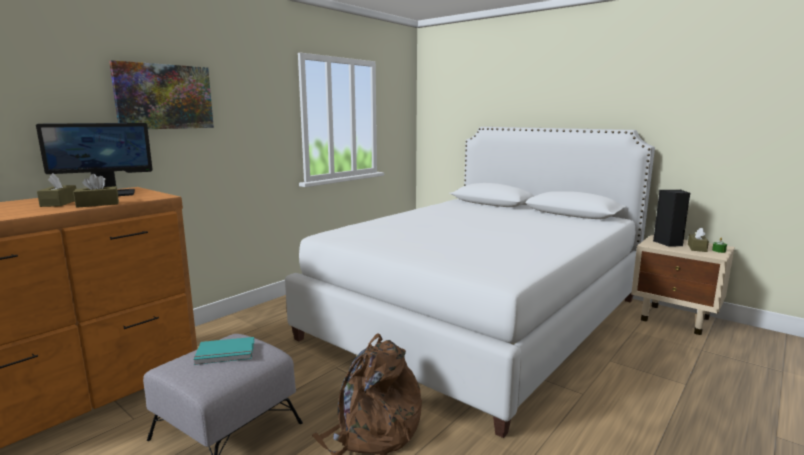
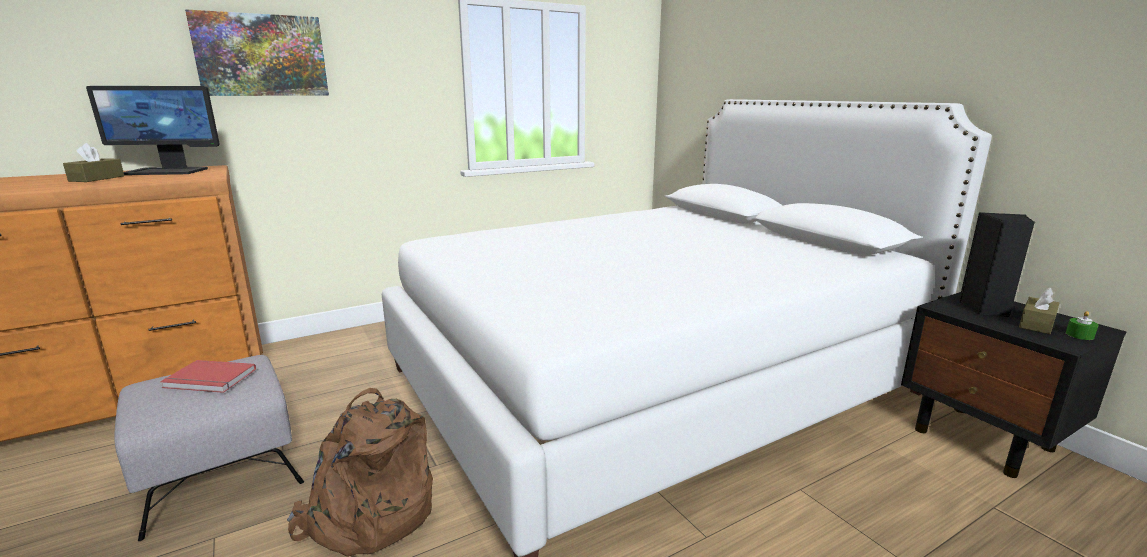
camera: 20 degrees right, 5 degrees up
(98, 204) = (122, 182): brown tissue box -> none
(225, 353) = (209, 380): turquoise book -> red book
(676, 319) = (985, 440): beige nightstand -> black nightstand

